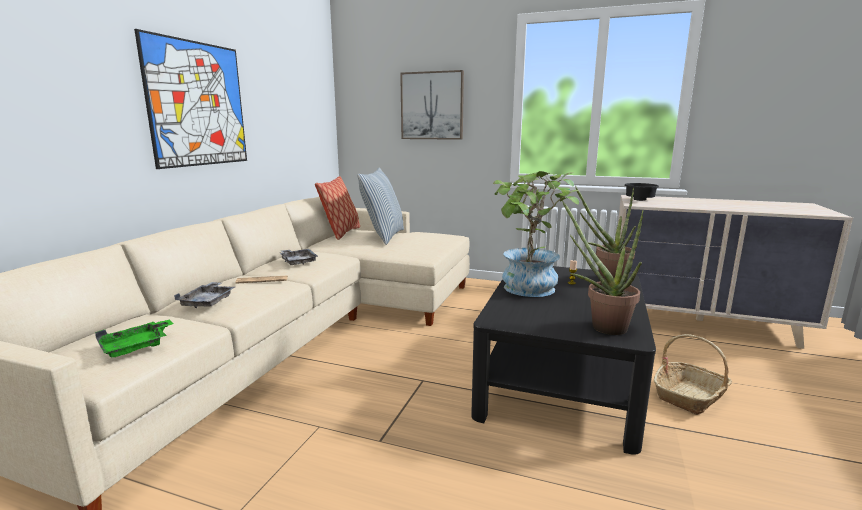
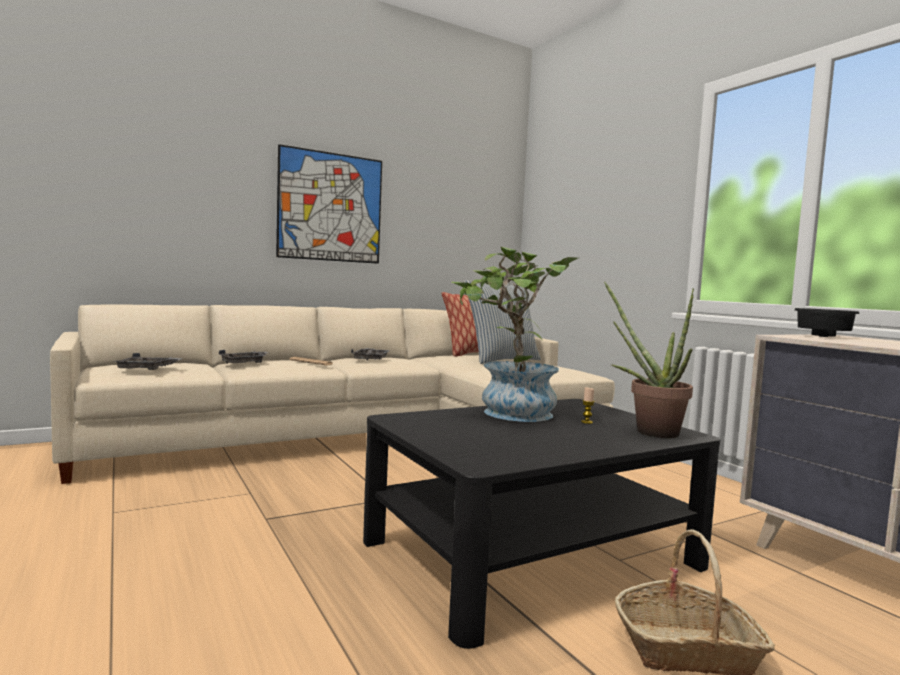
camera: 40 degrees right, 10 degrees down
(137, 347) = (146, 369): green tray -> grey tray
(432, 106) = (606, 214): picture -> none
(601, 326) = (486, 449): potted plant -> none

